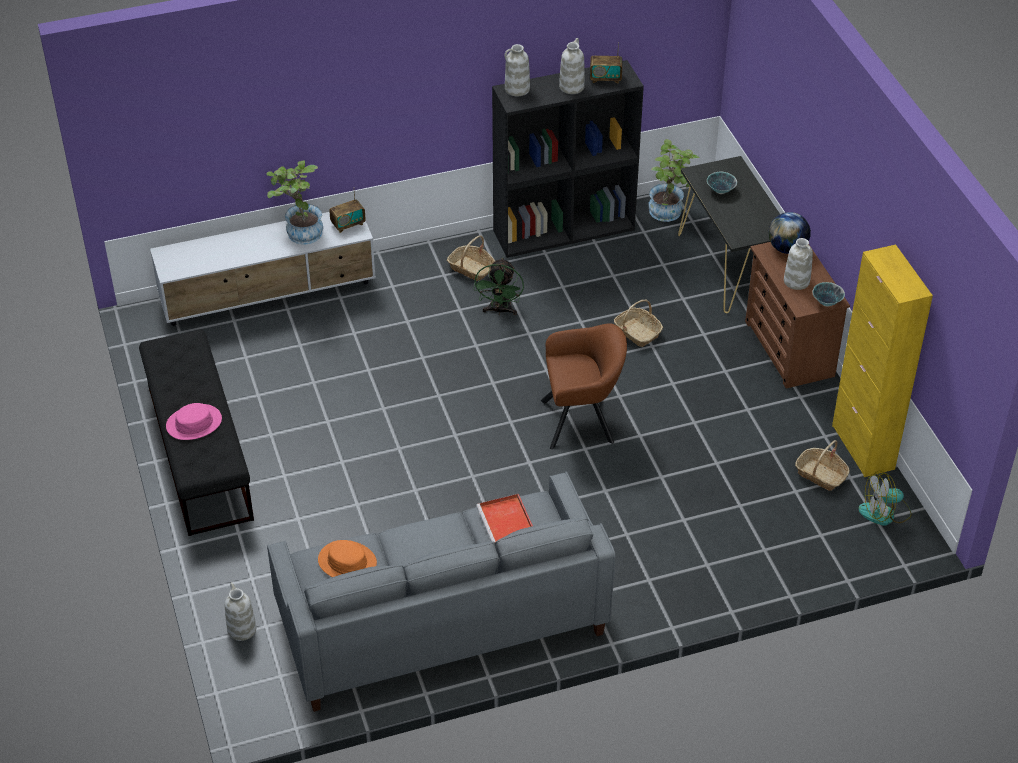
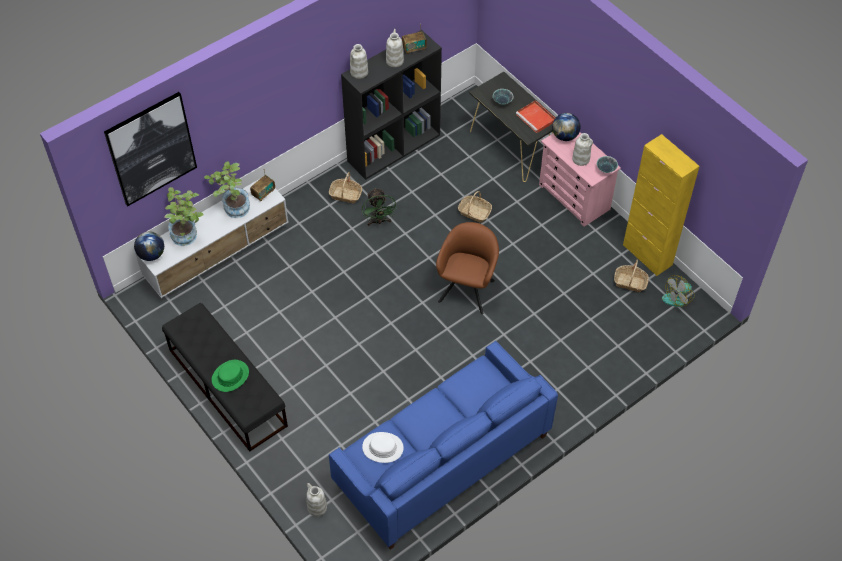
camera: 20 degrees left, 10 degrees up
(168, 258) = (151, 255): none -> globe
(191, 100) = (151, 149): none -> picture
(194, 423) = (230, 376): pink hat -> green hat
(347, 562) = (382, 448): orange hat -> white hat
(440, 622) = (442, 460): grey sofa -> blue sofa
(507, 523) = (471, 387): red tray -> red tray (536, 118)
(582, 421) = (467, 288): brown armchair -> brown armchair turned 45 degrees counterclockwise
(670, 212) = (457, 115): potted plant -> potted plant (188, 236)
(789, 349) = (574, 197): brown dresser -> pink dresser

